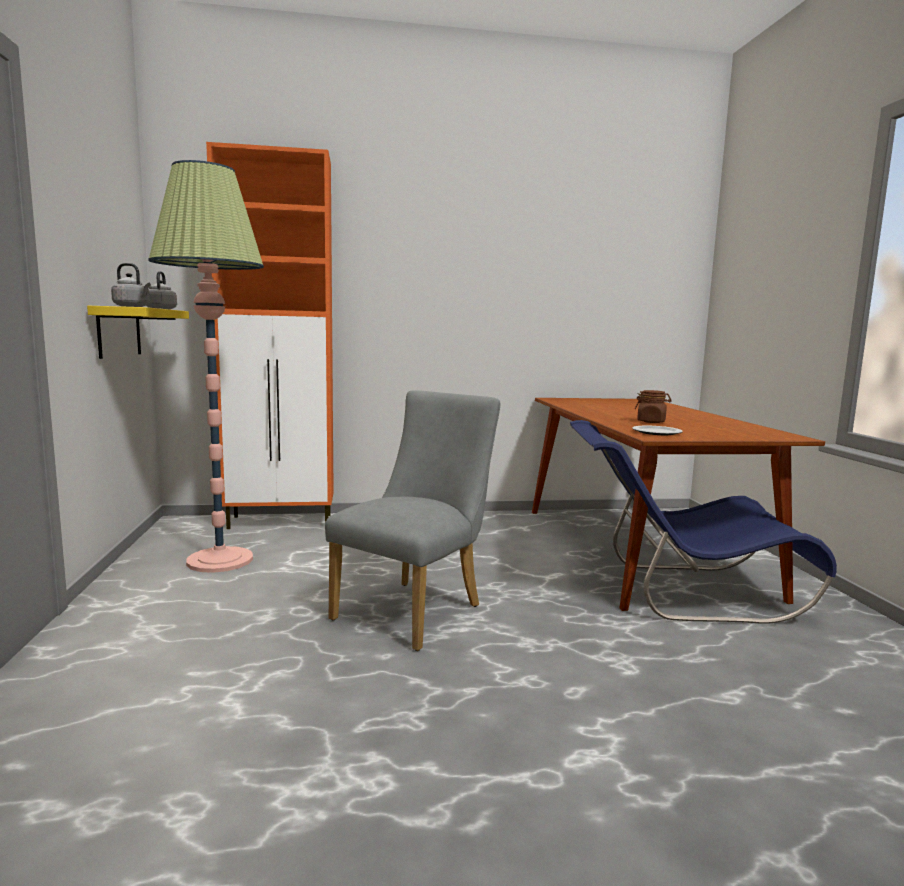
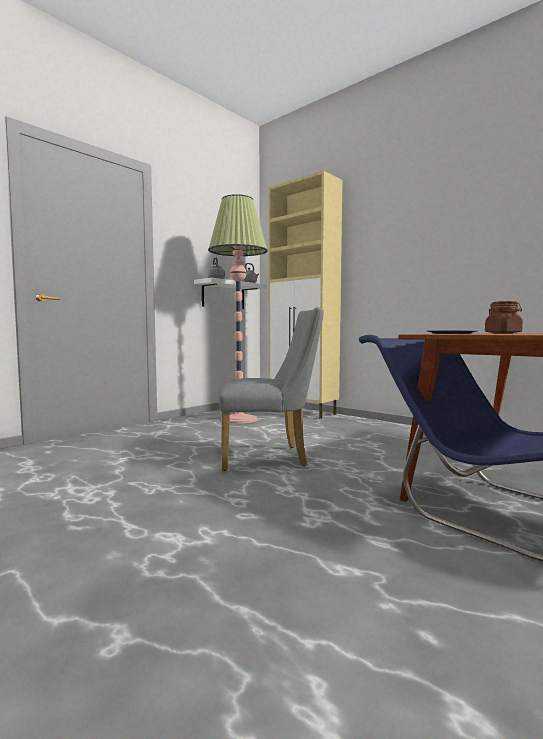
camera: 50 degrees right, 5 degrees down
(119, 332) = (223, 295): yellow shelf -> white shelf
(282, 522) = (303, 412): orange cabinet -> beige cabinet

